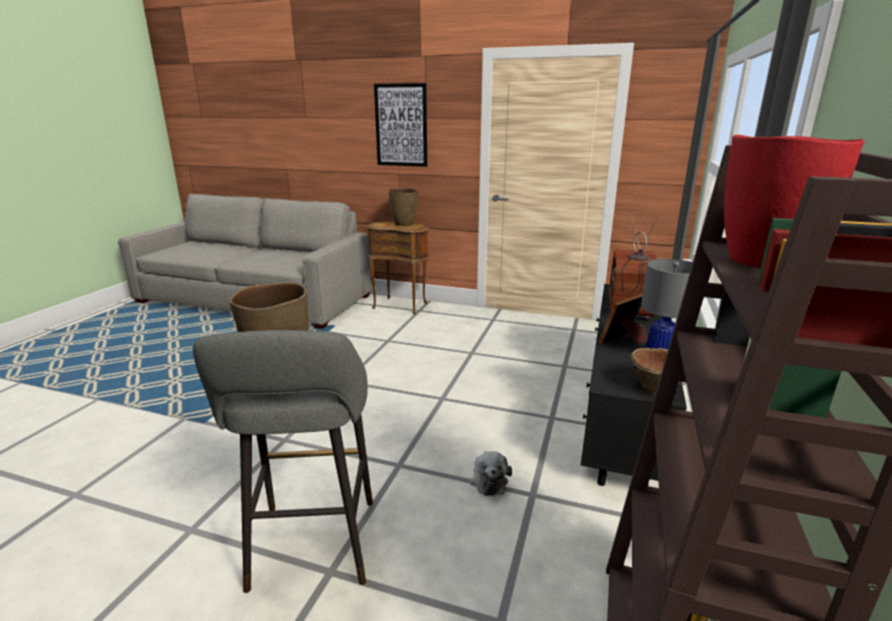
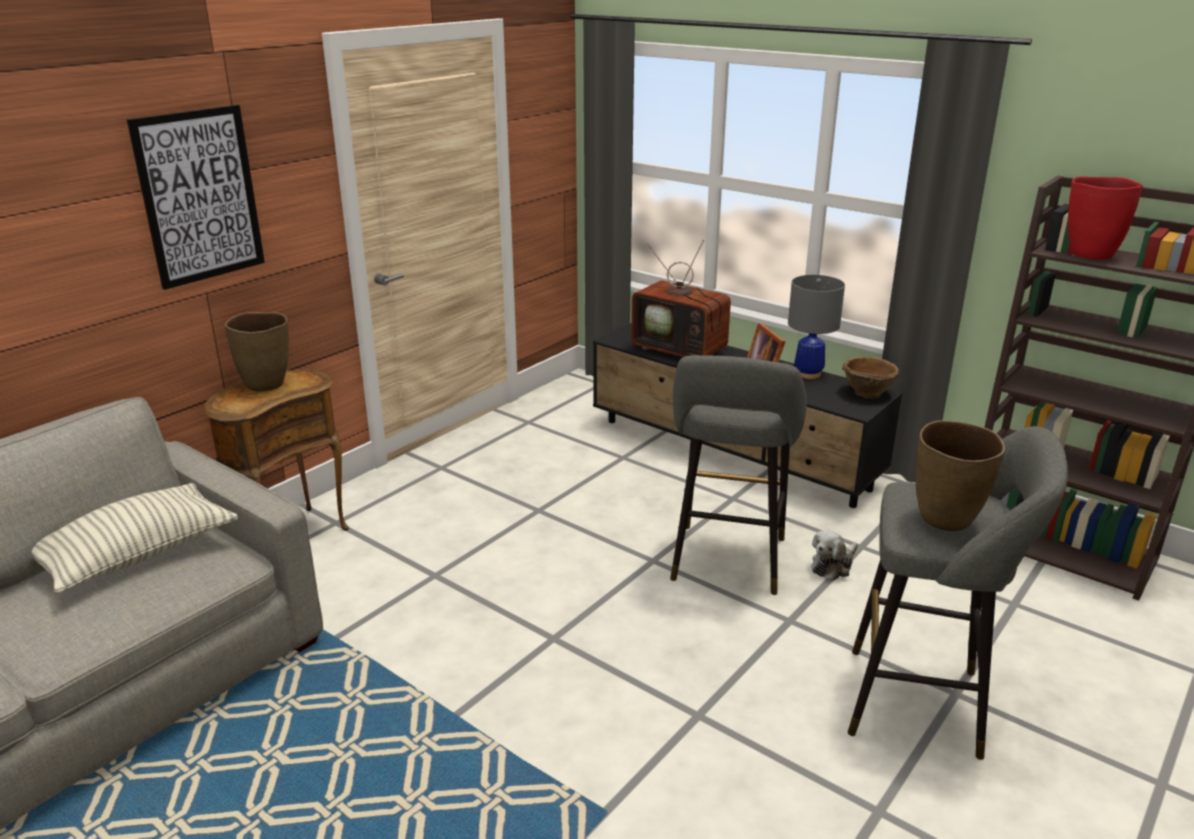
camera: 70 degrees left, 5 degrees up
(297, 256) = (137, 554): none -> pillow
(457, 427) = (727, 563): none -> grey stool
(488, 480) = (833, 566): plush toy -> plush toy turned 120 degrees clockwise

